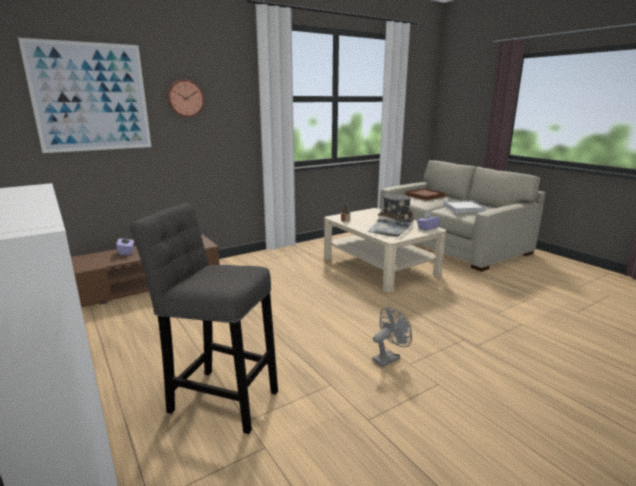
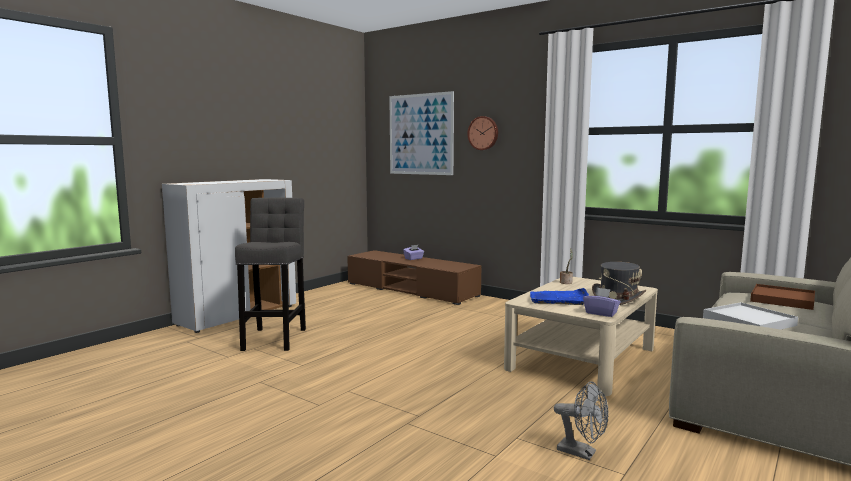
camera: 70 degrees right, 10 degrees down
(389, 230) = (559, 299): grey tray -> blue tray
(389, 358) = (354, 381): grey fan -> grey fan (582, 453)

